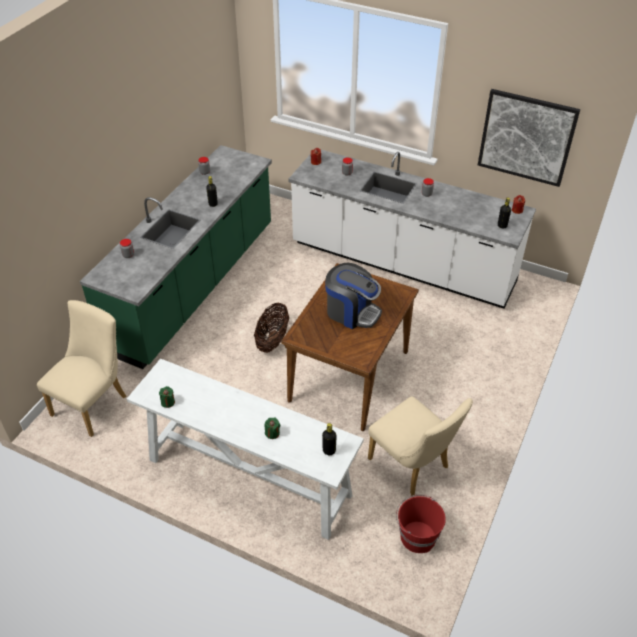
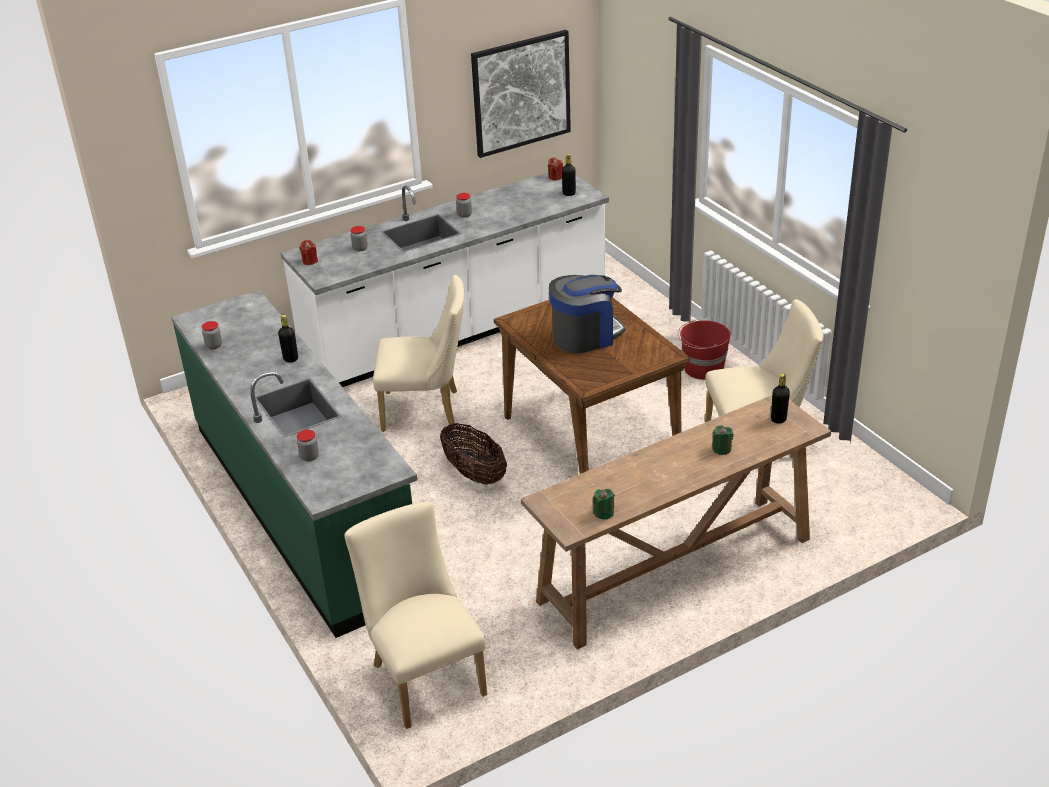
camera: 55 degrees left, 10 degrees down
(248, 477) = (674, 570): white console table -> brown console table
(315, 290) = (427, 410): none -> beige chair
(417, 536) = (848, 476): red bucket -> red bucket (702, 369)

